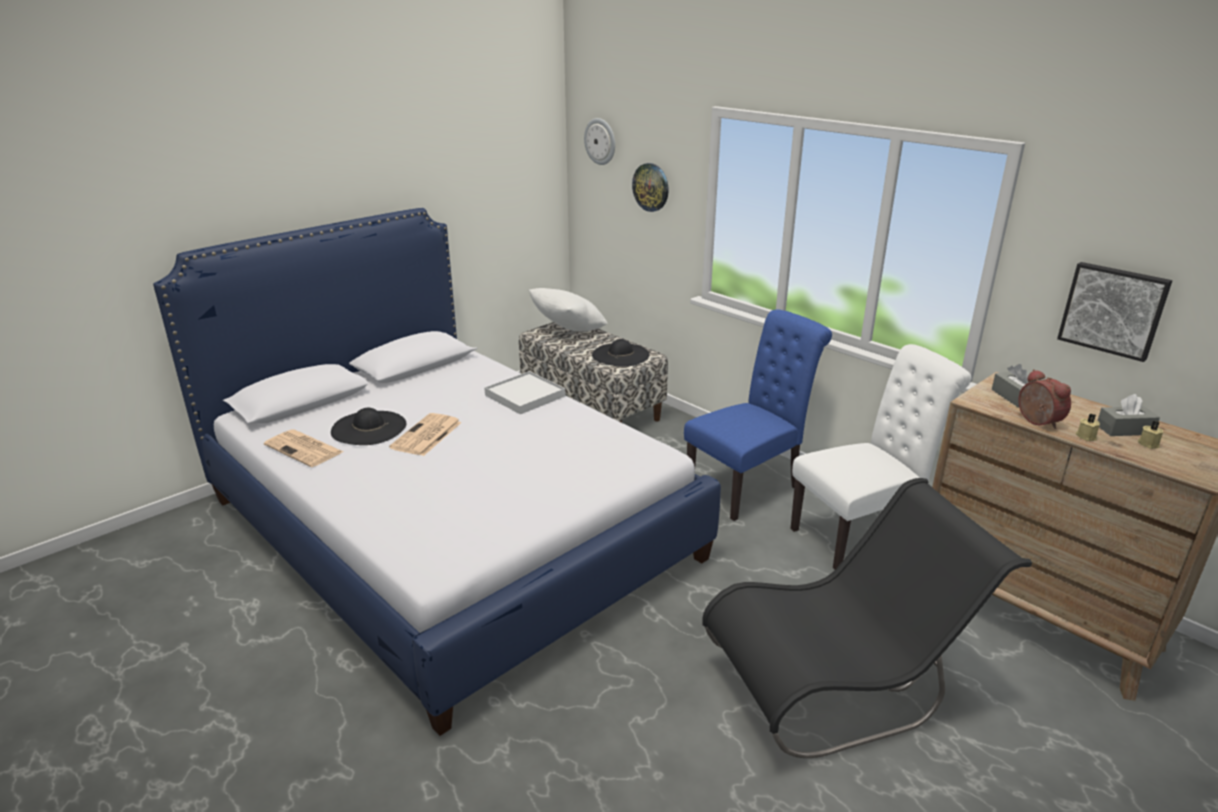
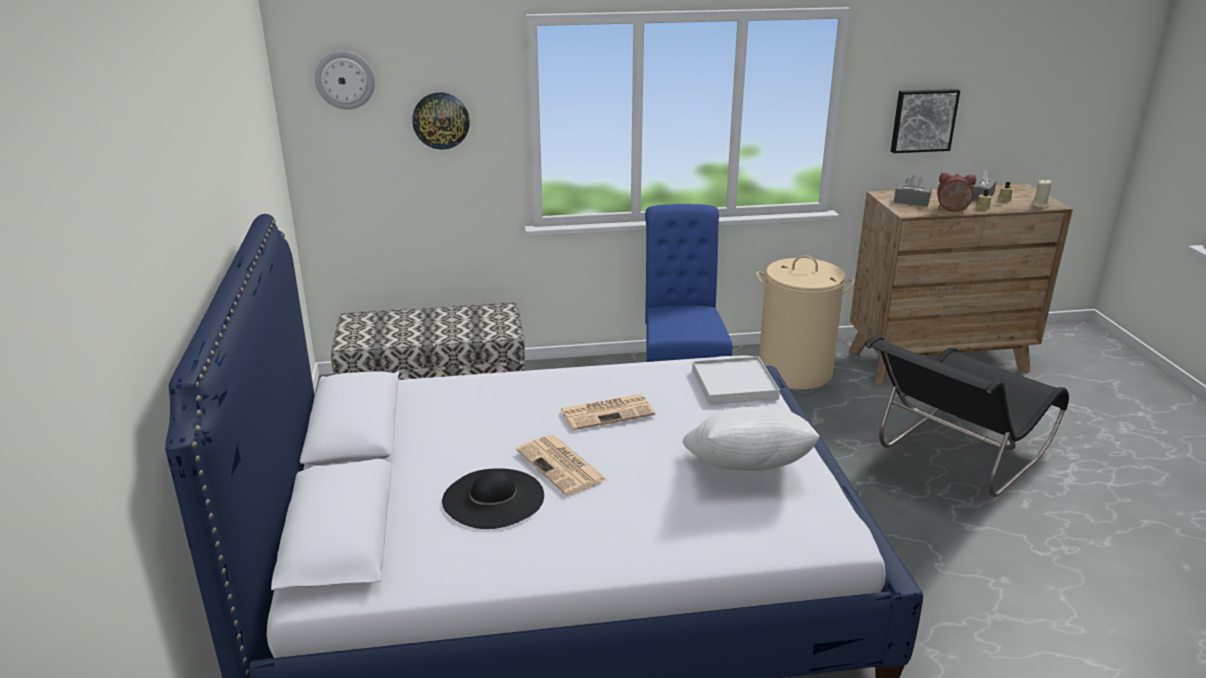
camera: 55 degrees left, 0 degrees up
(305, 449) = (490, 557): newspaper -> newspaper (608, 412)
(524, 395) = (540, 386): white tray -> white tray (734, 384)
(568, 331) = (377, 325): white pillow -> white pillow (746, 473)
(620, 355) = (480, 320): black hat -> none
(839, 684) = (954, 459): black chair -> black chair turned 150 degrees counterclockwise
(861, 535) = (795, 371): white chair -> beige laundry basket
(1180, 469) = (1040, 205): none -> beige candle

